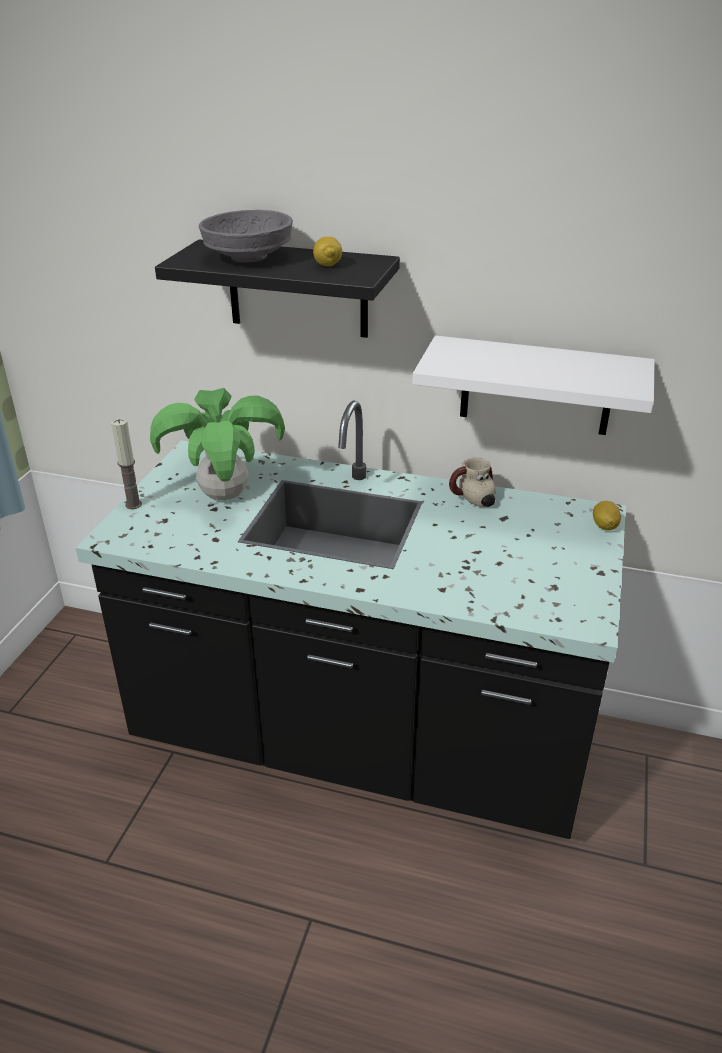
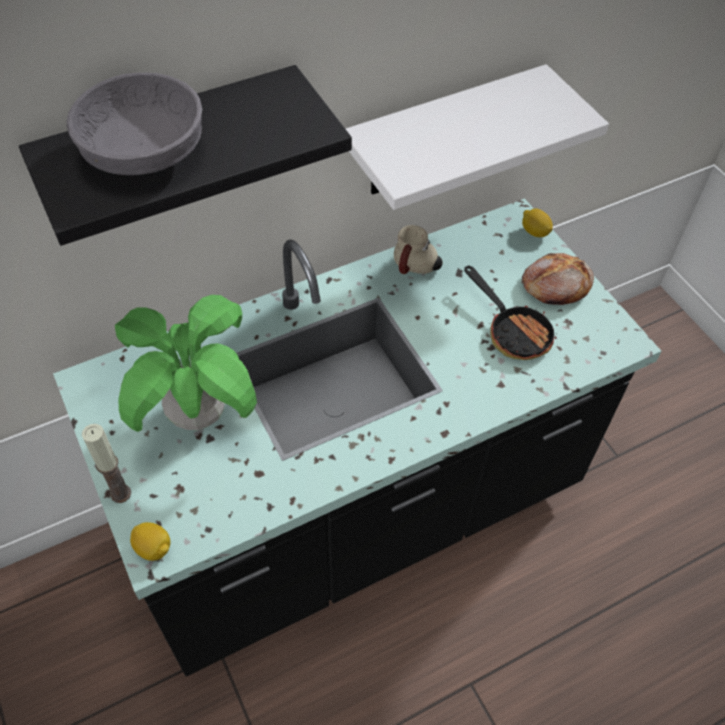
camera: 45 degrees left, 20 degrees up
(327, 265) = (252, 121): lemon -> lemon (153, 548)
(498, 568) = (513, 331): none -> frying pan
(574, 562) = (555, 285): none -> bread

